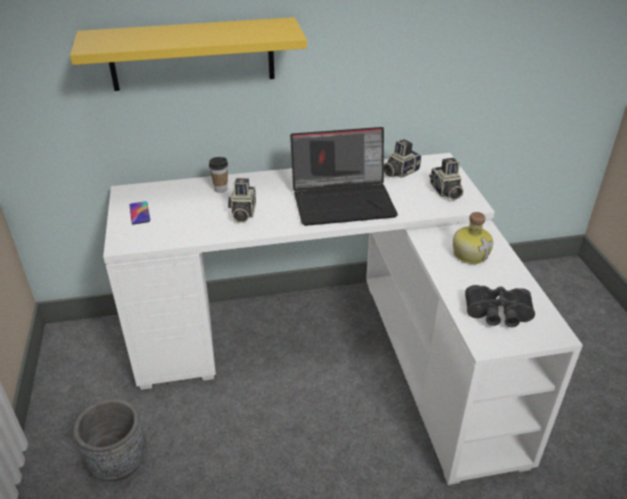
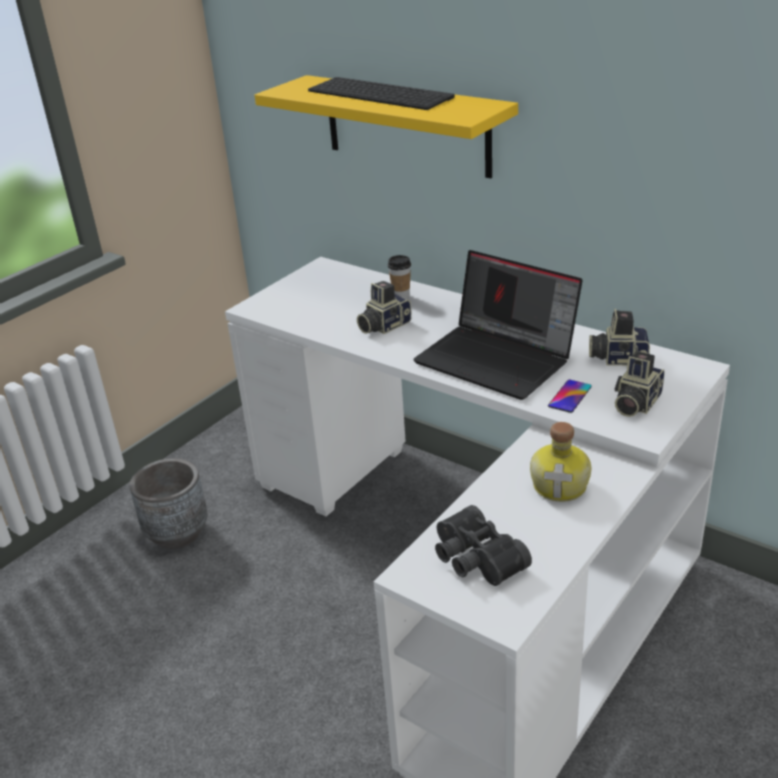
camera: 50 degrees right, 5 degrees down
(139, 213) = (303, 288): phone -> phone (570, 396)
(184, 31) = (382, 93): none -> keyboard

